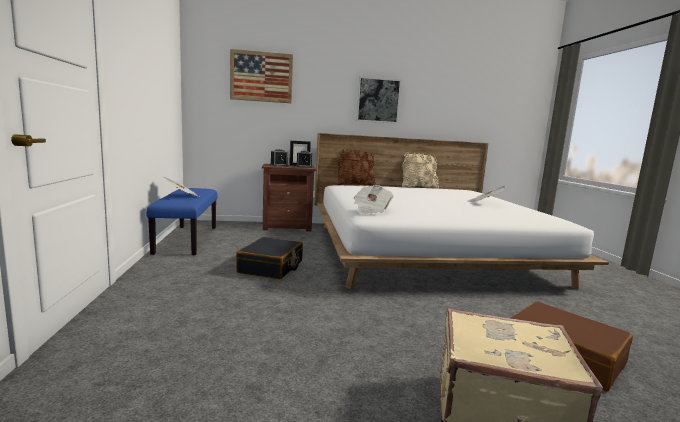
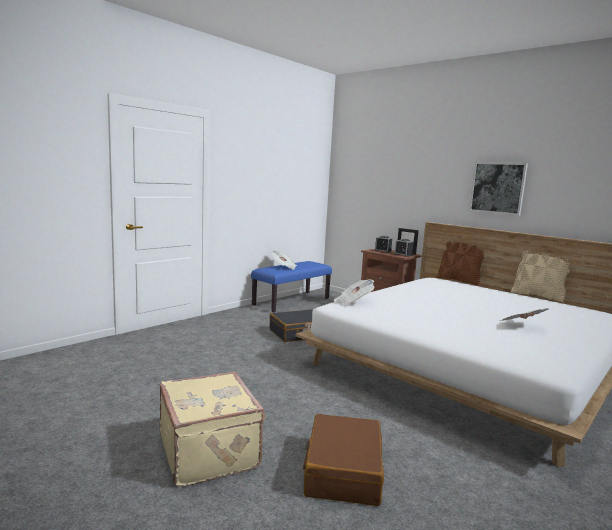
camera: 50 degrees right, 0 degrees up
(261, 77) = (385, 167): picture -> none

